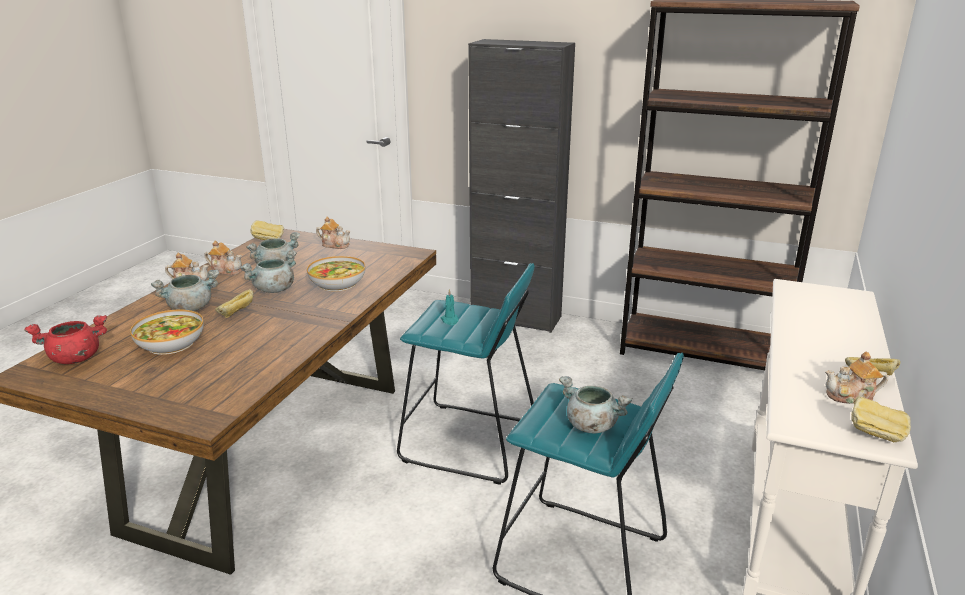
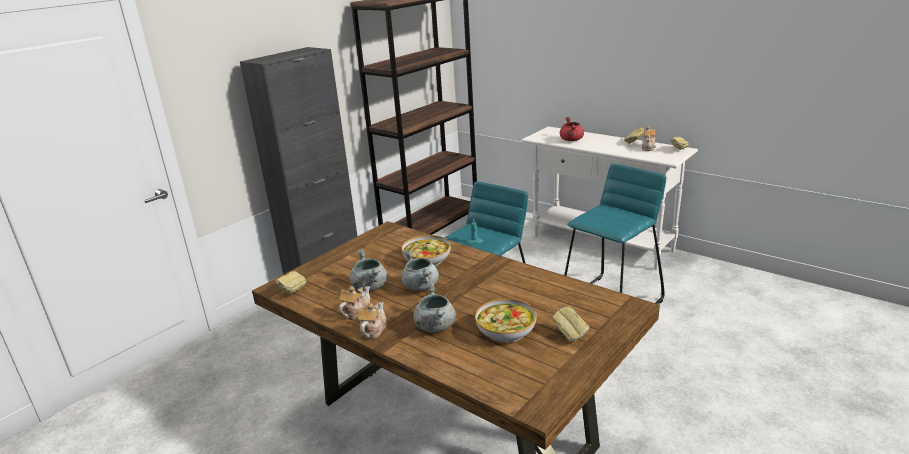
camera: 70 degrees left, 0 degrees up
(75, 358) = (516, 380): red cooking pot -> red cooking pot (571, 140)
(237, 315) = (465, 302): bread -> bread (570, 335)
(335, 245) = (337, 259): teapot -> none
(591, 425) = (620, 216): grey cooking pot -> none

